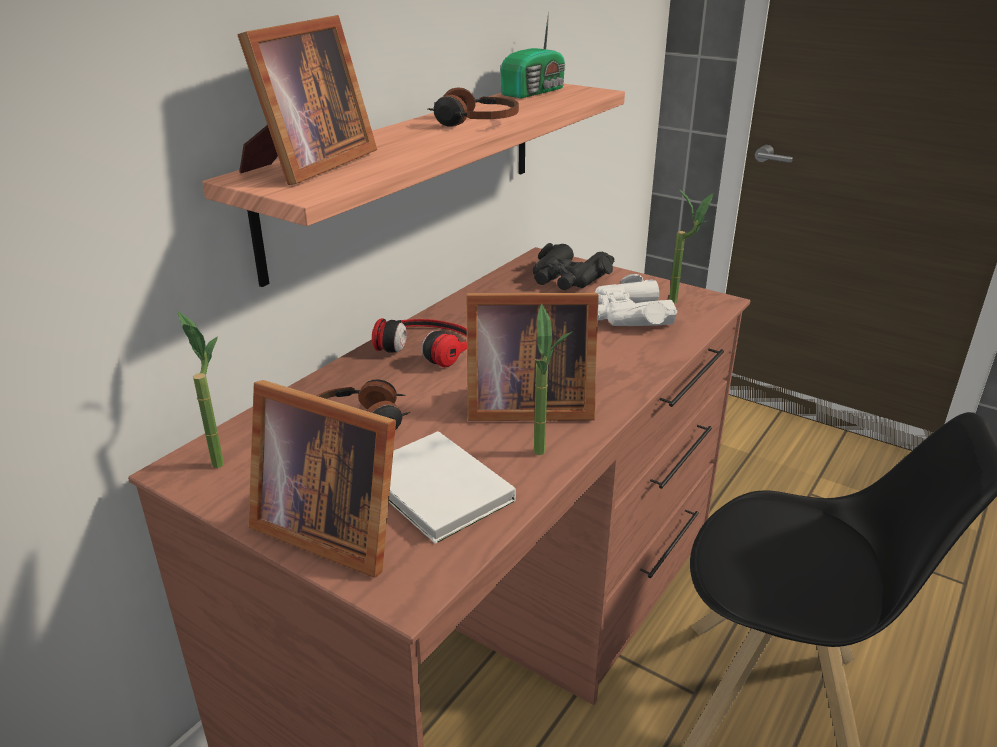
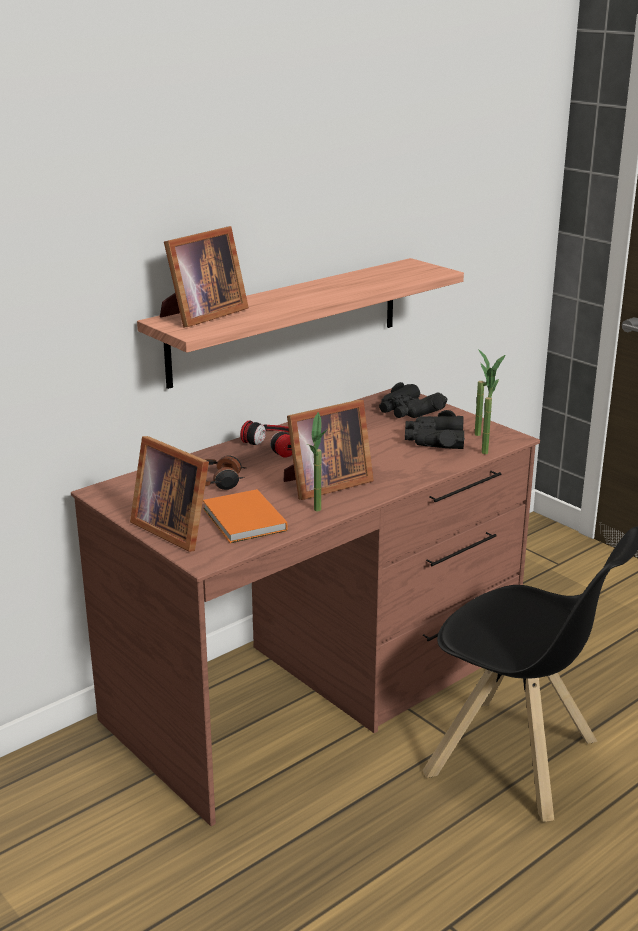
camera: 15 degrees right, 5 degrees down
(217, 457) = (123, 488): potted plant -> potted plant (483, 450)
(437, 492) = (243, 521): white book -> orange book
(474, 122) = (328, 291): headphones -> none
(524, 405) = (324, 484): picture frame -> picture frame turned 45 degrees counterclockwise
(535, 92) = (395, 268): radio -> none
(626, 315) = (434, 440): white binoculars -> black binoculars

